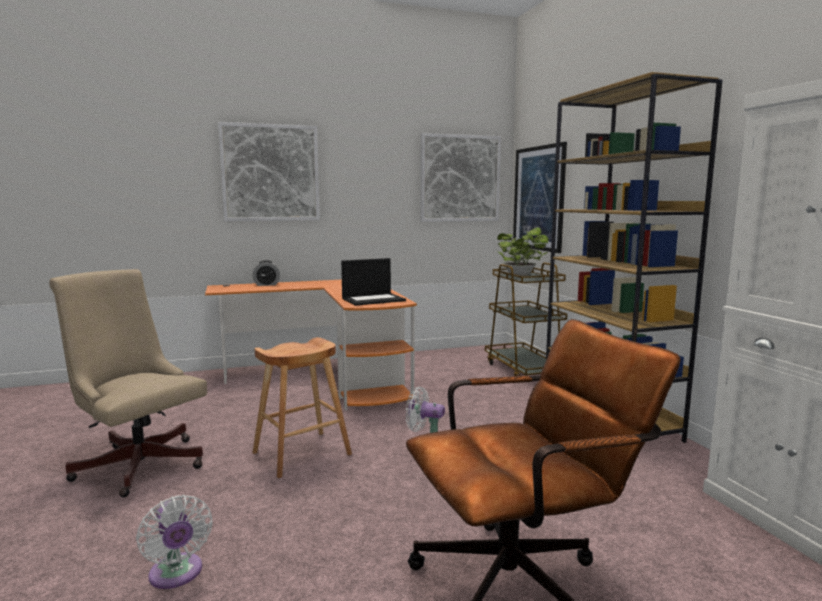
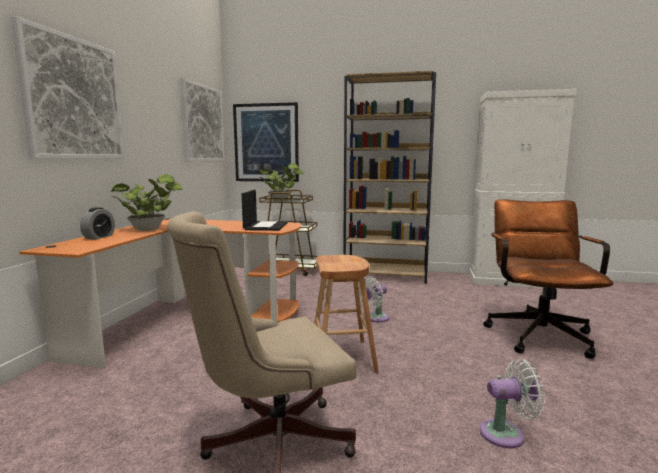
camera: 60 degrees left, 0 degrees up
(312, 285) = (150, 229): none -> potted plant

